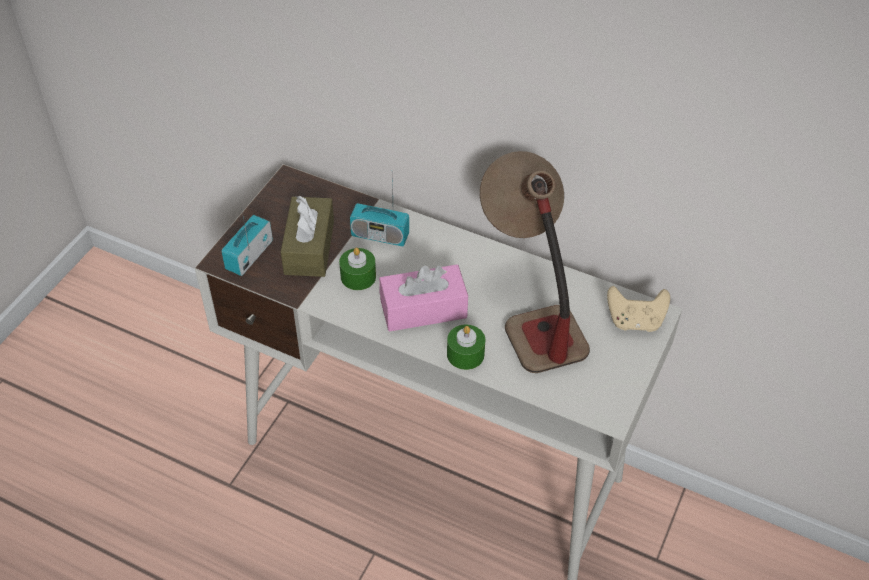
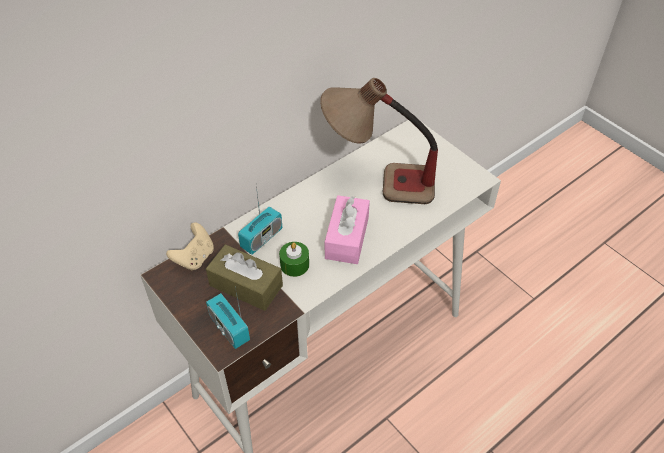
camera: 65 degrees left, 0 degrees up
(465, 354) = (399, 229): green candle -> none
(635, 321) = (413, 139): beige game controller -> beige game controller (195, 257)

